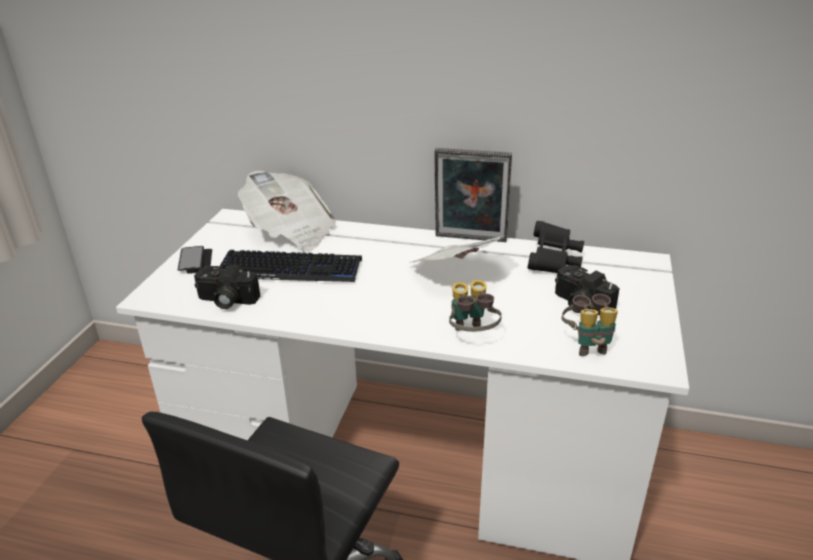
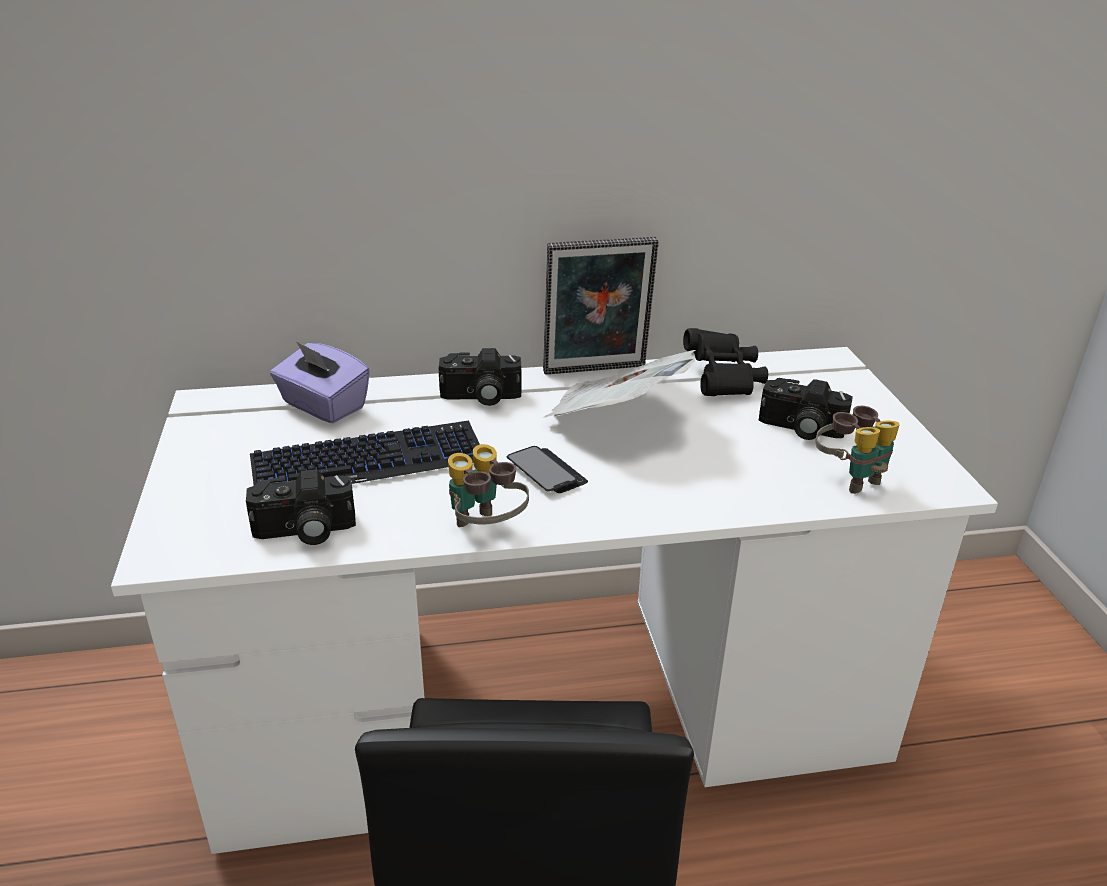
camera: 25 degrees left, 0 degrees up
(195, 261) = (198, 481): phone -> phone (546, 472)
(290, 231) = (323, 406): newspaper -> purple tissue box
(384, 243) = (480, 397): none -> camera
(471, 335) = (703, 499): binoculars -> binoculars (485, 530)

